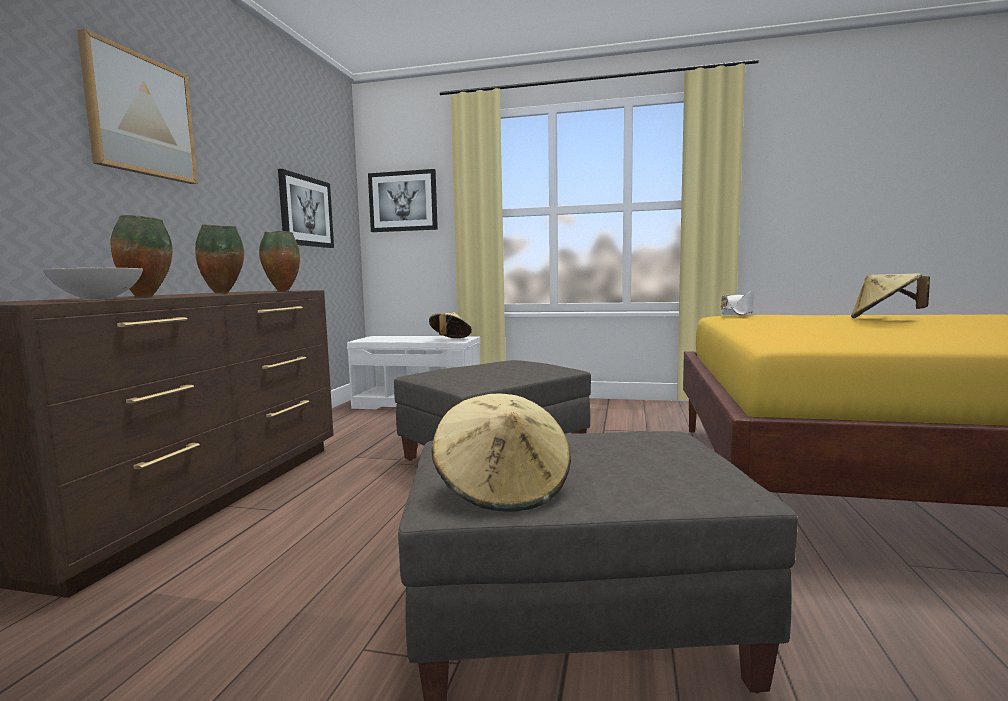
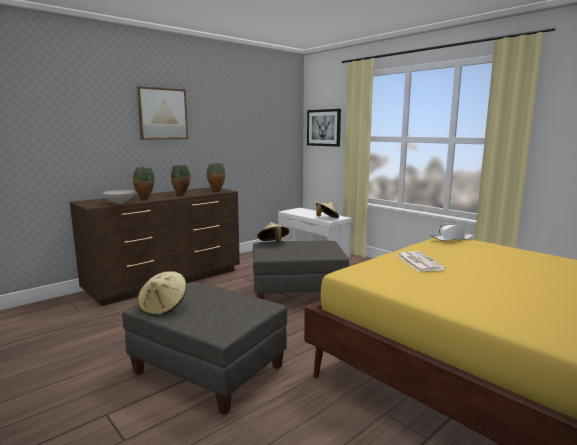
camera: 35 degrees right, 5 degrees up
(306, 211) = (259, 139): picture -> none
(801, 328) = (418, 262): none -> newspaper
(884, 318) = (510, 265): beige hat -> beige hat (273, 243)

